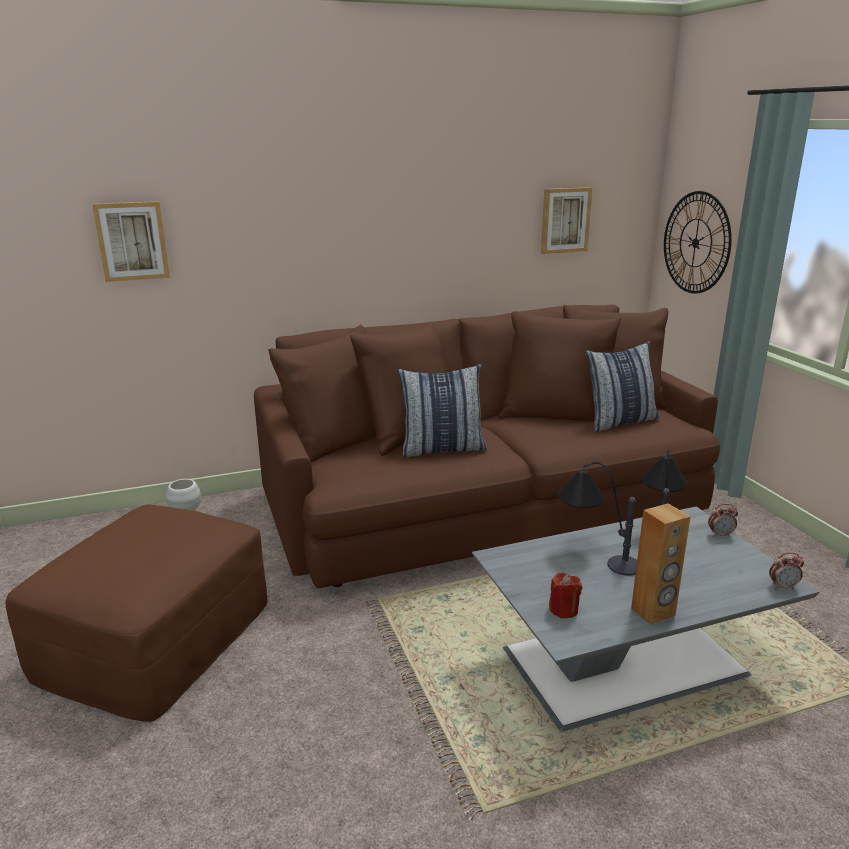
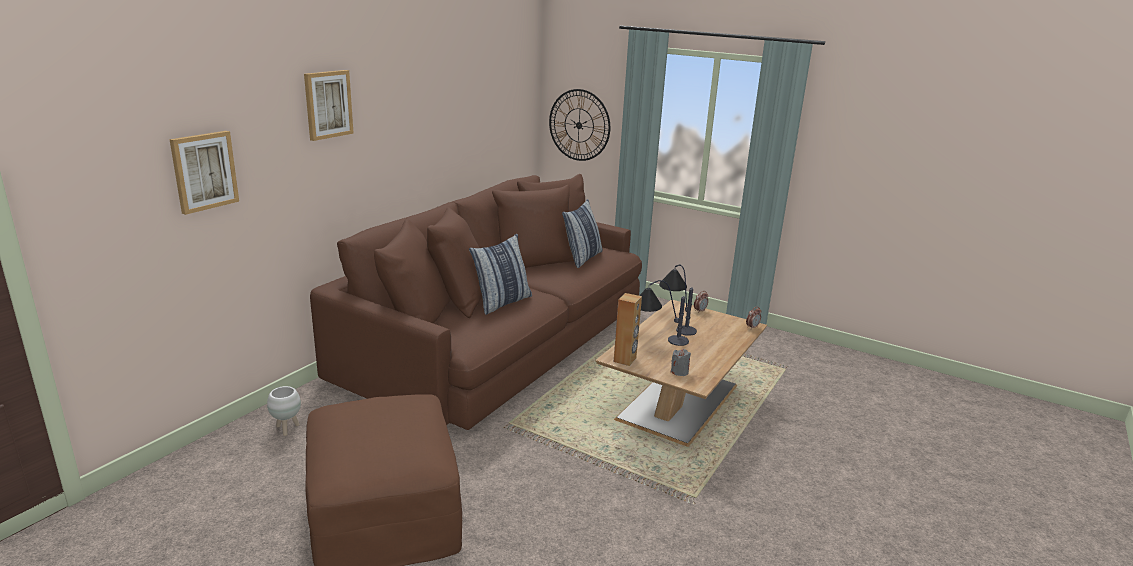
camera: 40 degrees left, 0 degrees up
(563, 610) = (679, 372): red candle -> grey candle
(565, 220) = (494, 115): picture -> picture (328, 104)
(627, 660) = (679, 401): grey coffee table -> brown coffee table
(653, 612) = (717, 358): brown speaker -> brown speaker (625, 360)

